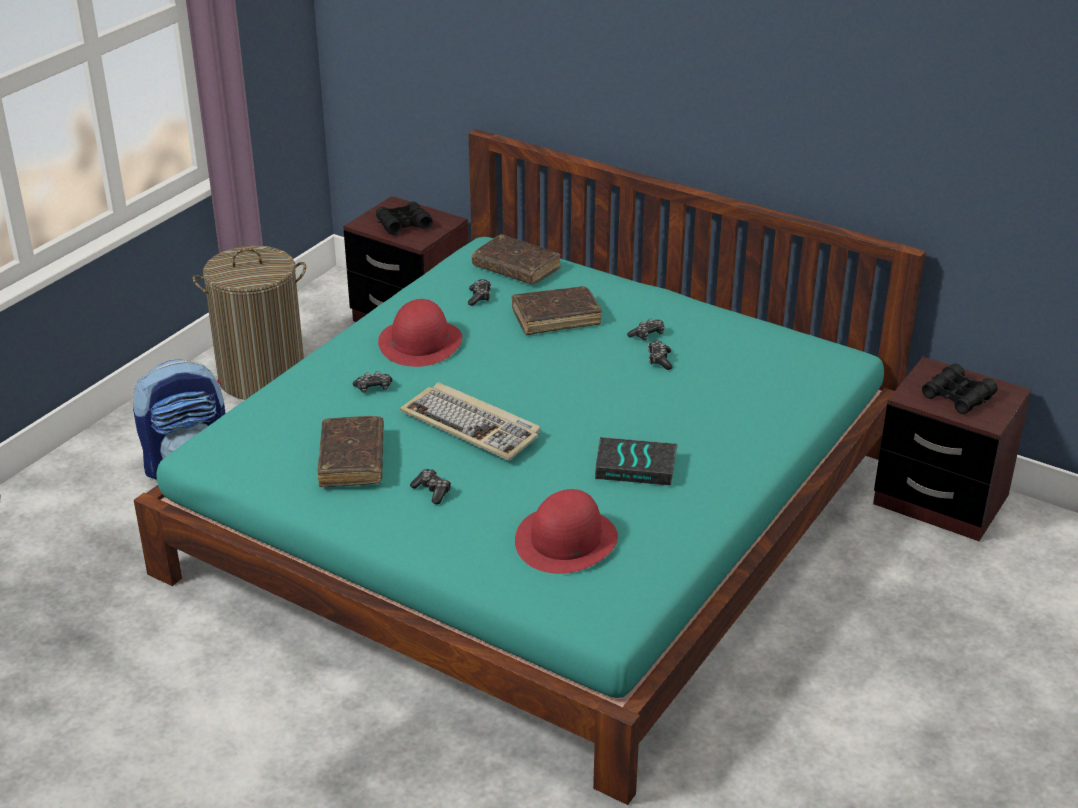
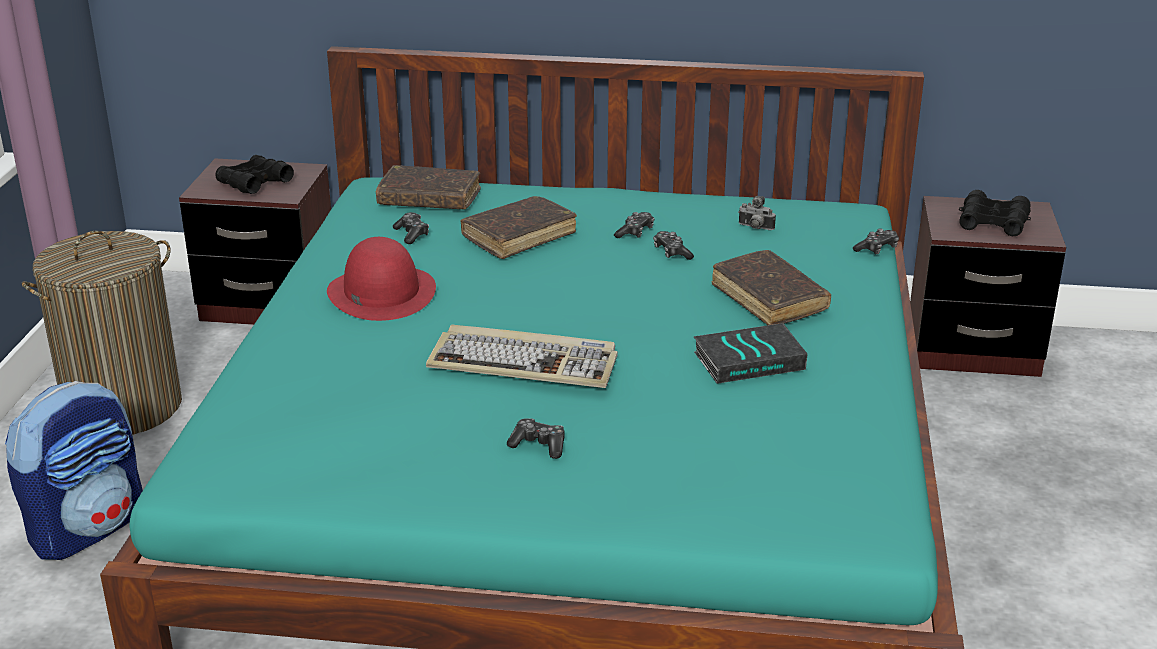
camera: 25 degrees left, 5 degrees down
(352, 460) = (409, 436): brown book -> brown book (769, 299)
(373, 388) = (365, 352): game controller -> game controller (877, 249)
(566, 540) = (746, 456): red hat -> none
(746, 354) = (755, 228): none -> camera

